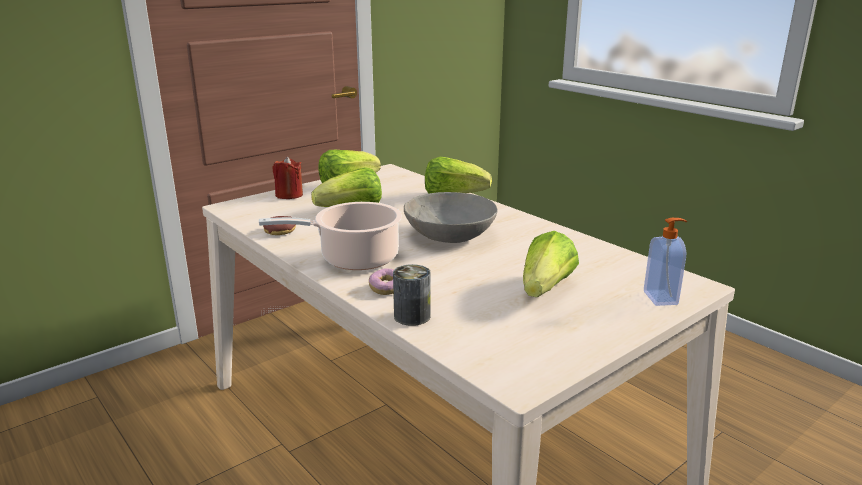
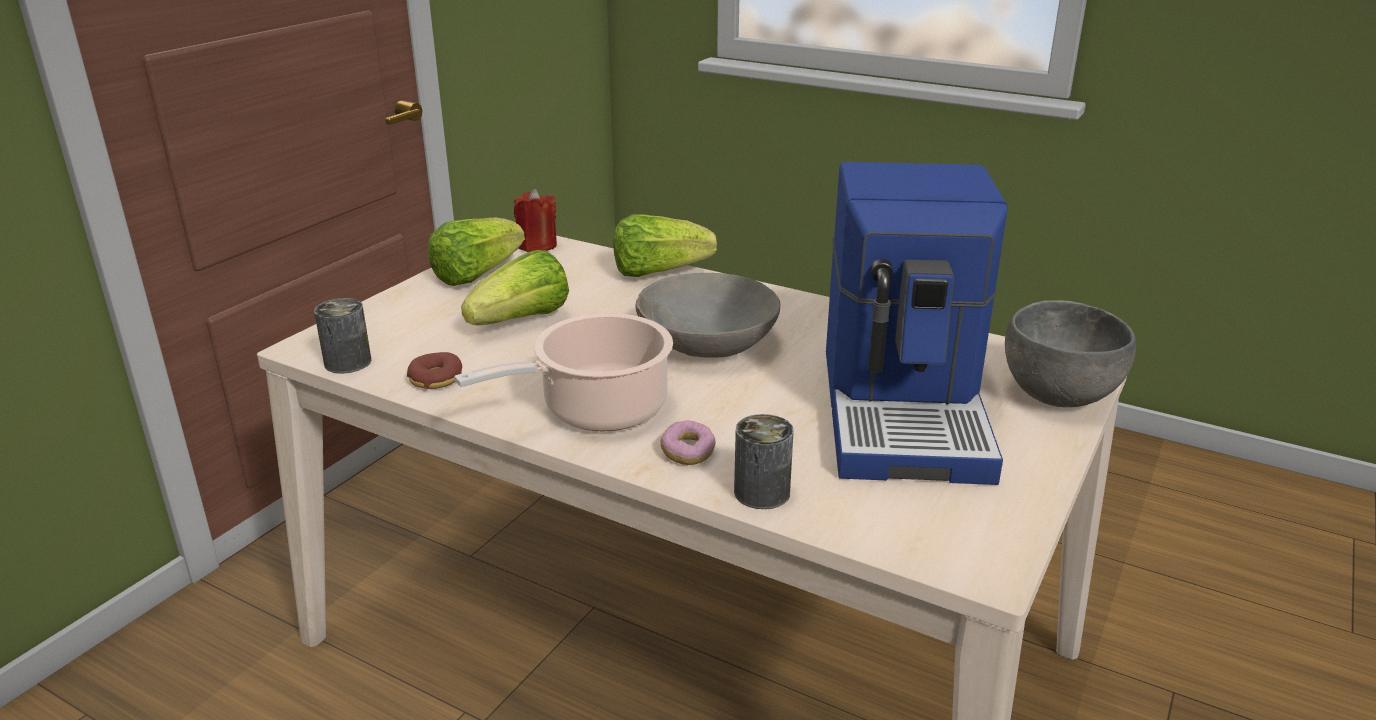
camera: 20 degrees left, 5 degrees up
(242, 216) = (348, 362): none -> can
(289, 195) = (395, 309): red candle -> red candle (537, 245)
(545, 289) = (906, 410): lettuce -> coffee machine
(661, 298) = (1057, 396): soap dispenser -> grey bowl

